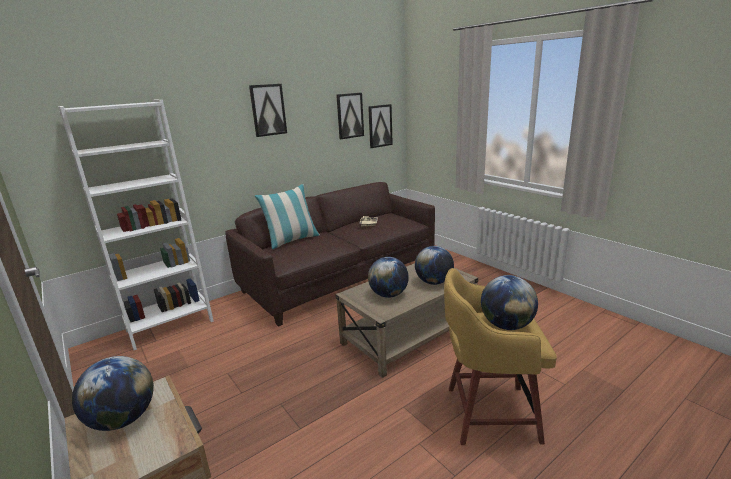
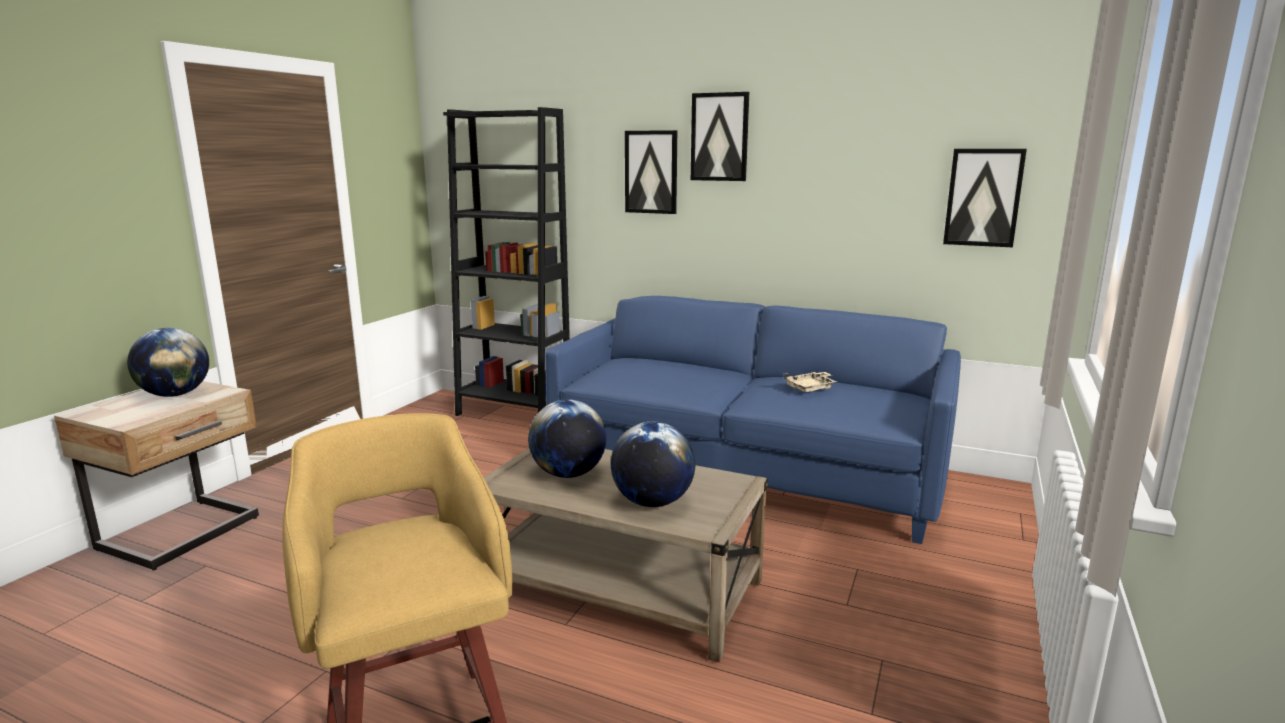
camera: 60 degrees right, 5 degrees down
(170, 325) = (514, 413): white bookcase -> black bookcase
(292, 240) = (670, 362): pillow -> none
(340, 278) = (747, 472): brown sofa -> blue sofa
(350, 115) = (897, 164): picture -> picture (651, 172)
(506, 325) = (402, 559): globe -> none

